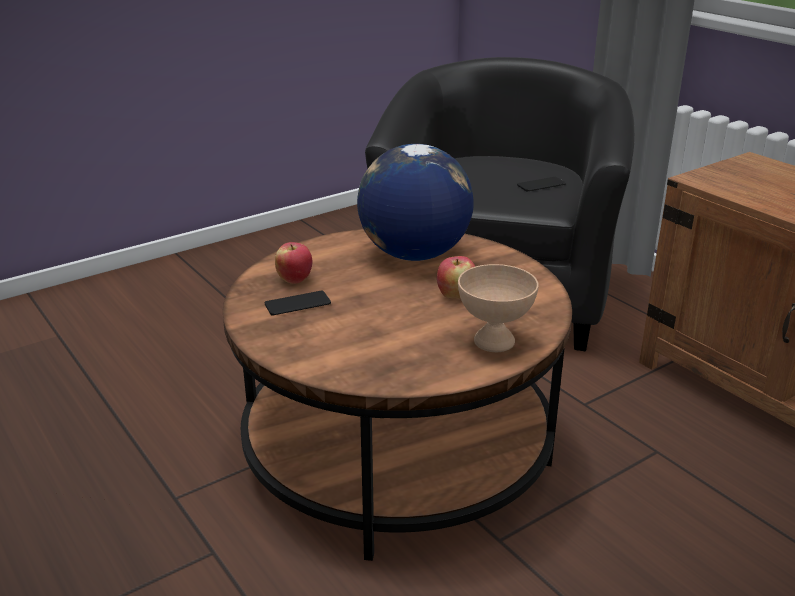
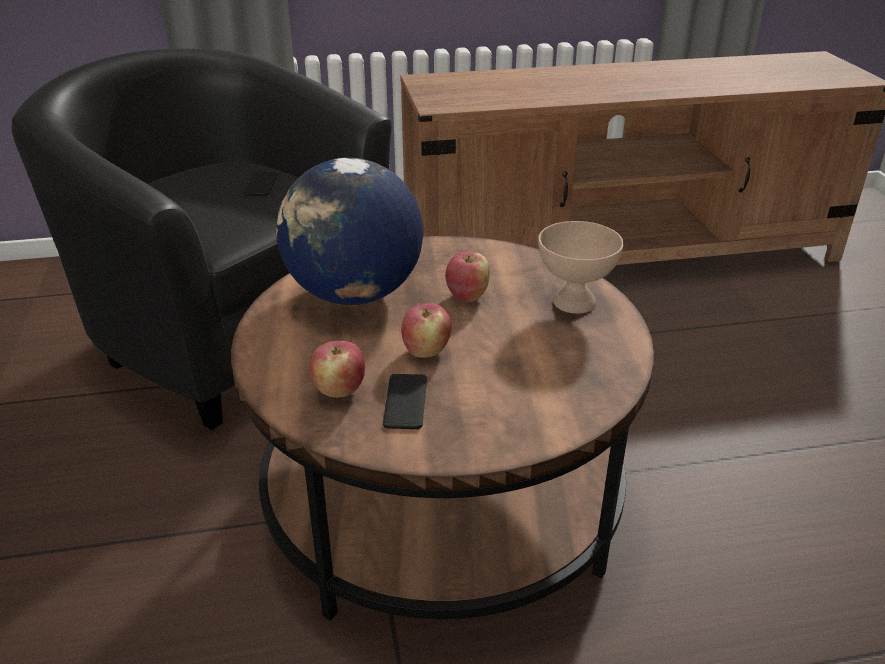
camera: 65 degrees left, 5 degrees up
(364, 297) = (426, 351): none -> apple

